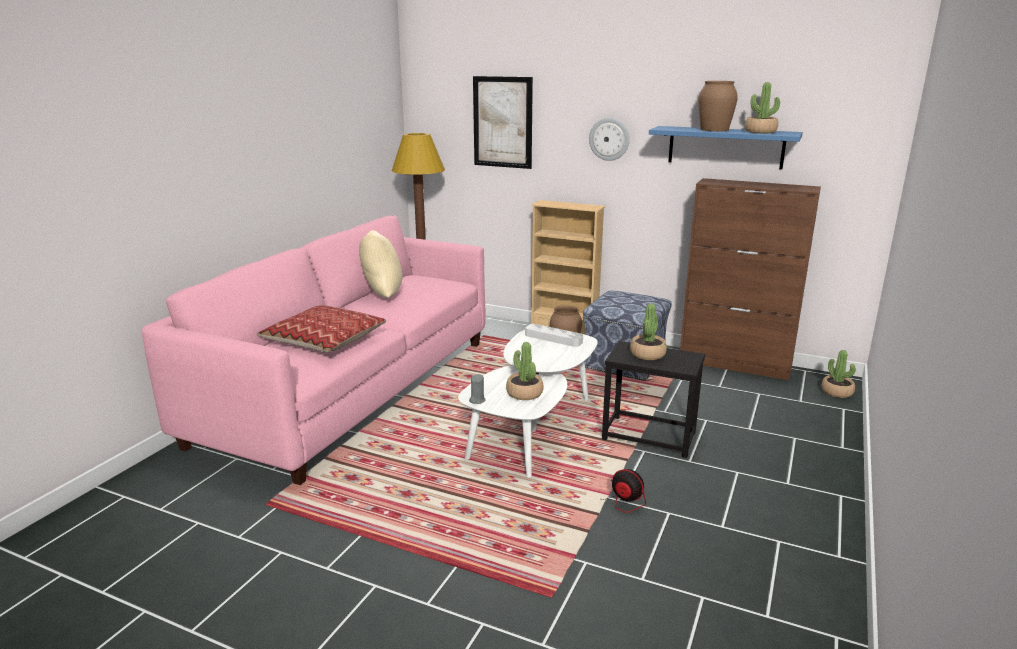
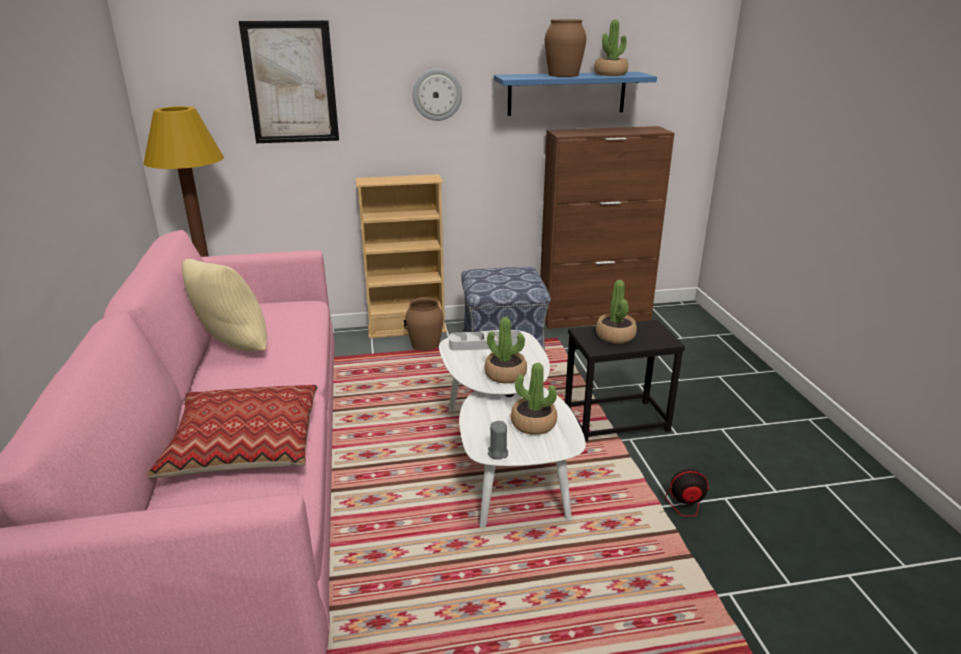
camera: 35 degrees left, 5 degrees up
(837, 392) = (695, 320): potted plant -> potted plant (505, 374)

